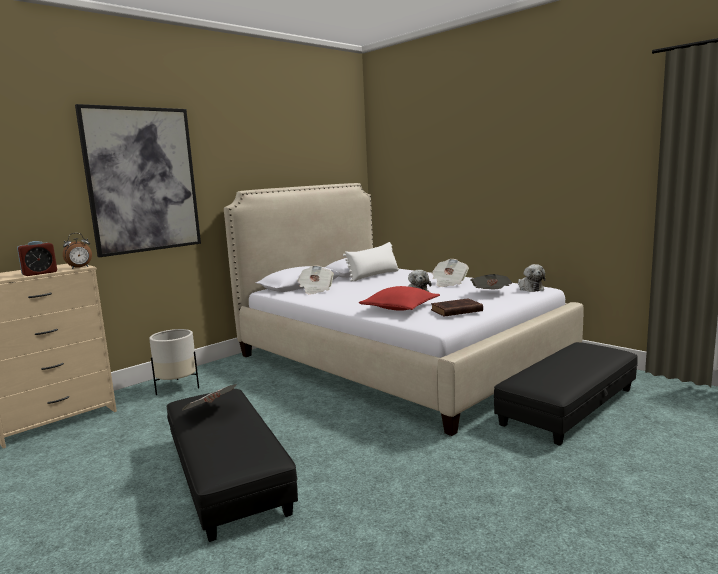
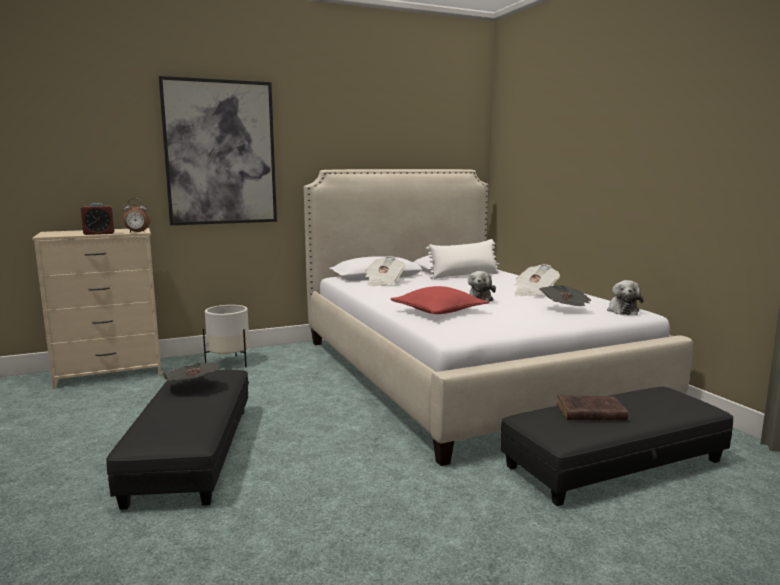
camera: 20 degrees right, 0 degrees up
(455, 311) = (490, 322): brown book -> brown book (588, 412)

